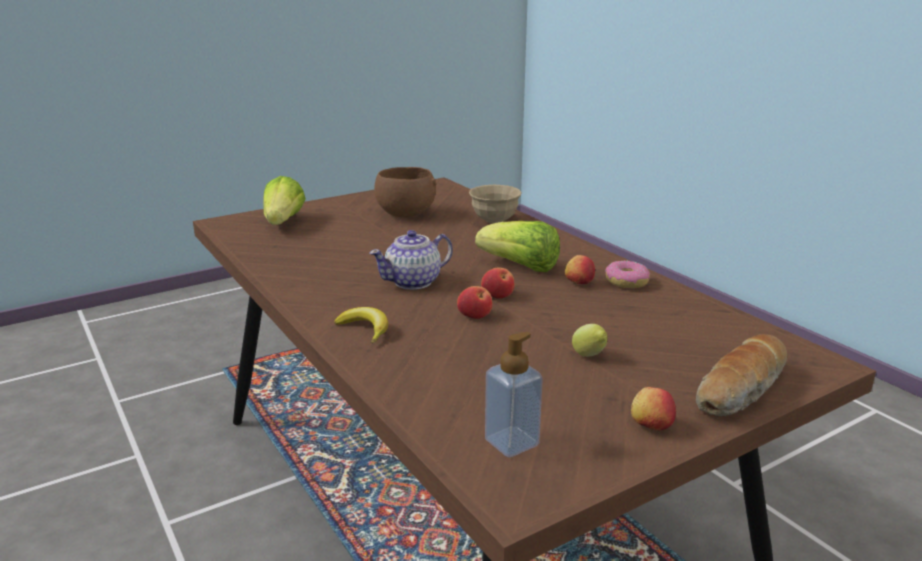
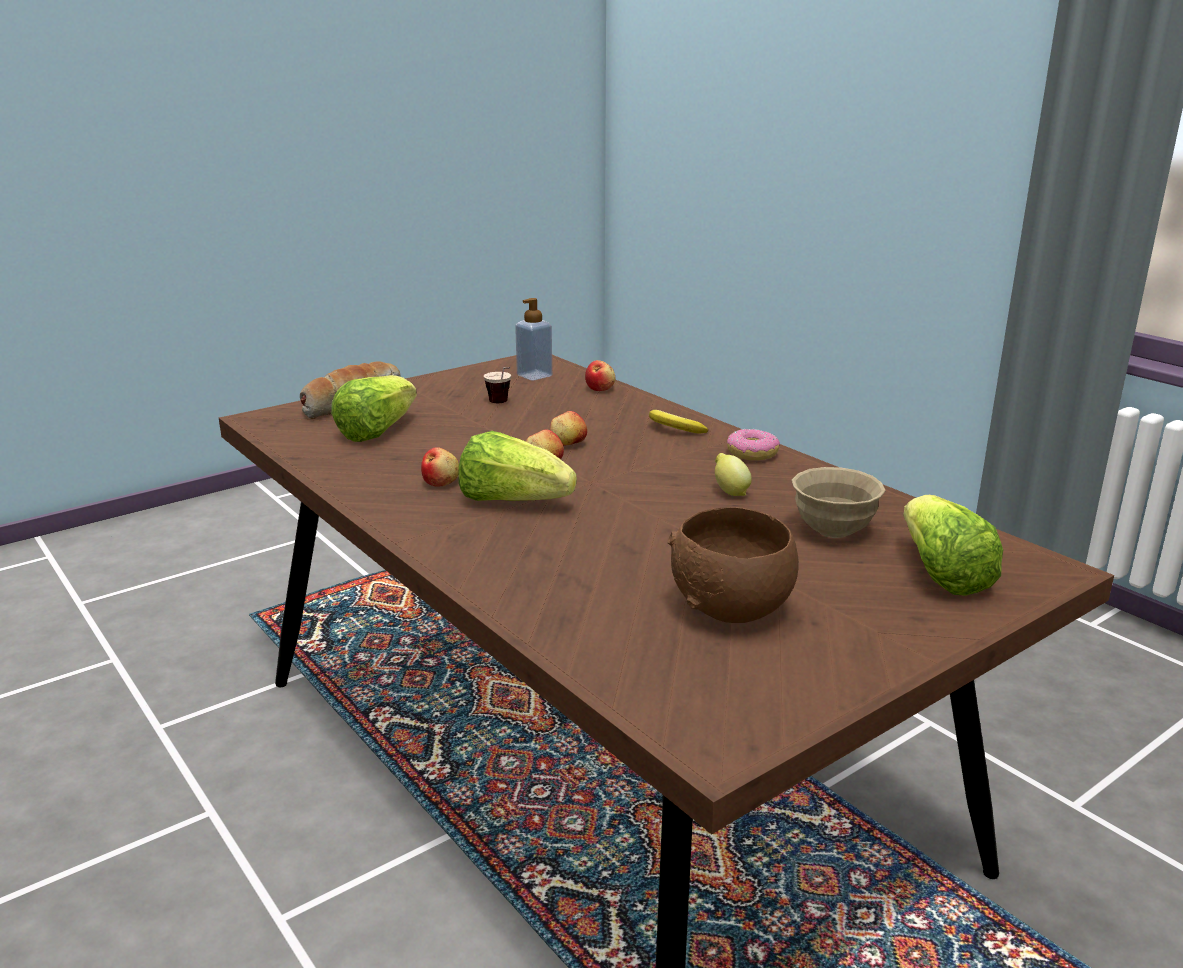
camera: 175 degrees right, 0 degrees up
(414, 282) = (649, 476): teapot -> none
(494, 220) = (550, 597): beige bowl -> beige bowl (833, 531)
(548, 376) = (502, 404): none -> cup
(589, 356) = (462, 417): lemon -> lemon (730, 492)
(626, 282) = (380, 485): donut -> donut (752, 454)
(651, 425) = (436, 384): apple -> apple (600, 389)
(671, 338) = (376, 431): none -> lettuce

